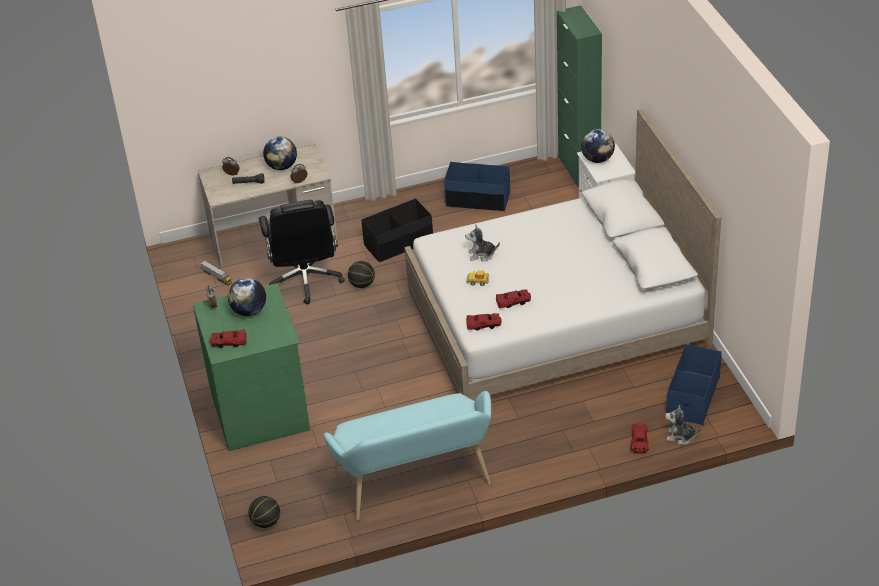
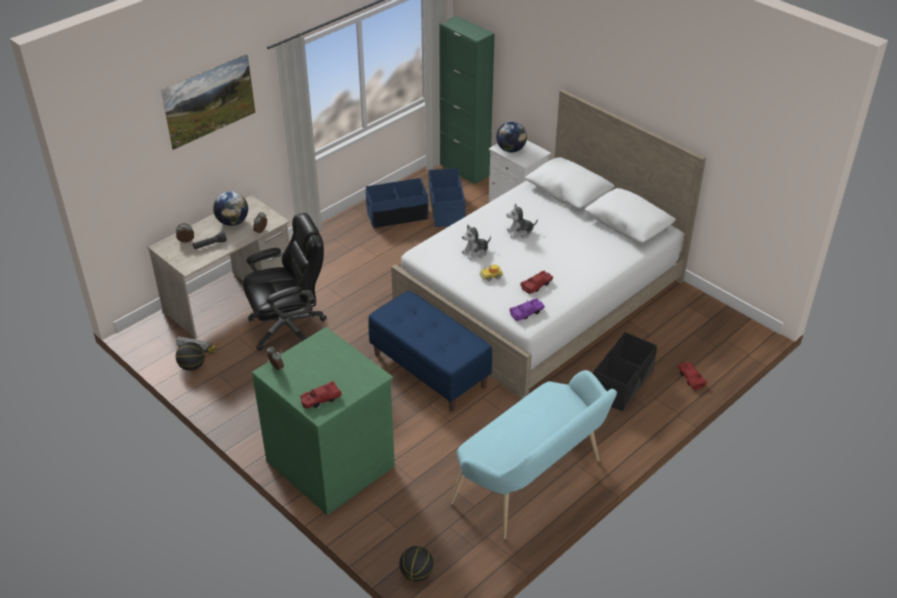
camera: 30 degrees left, 0 degrees up
(249, 311) = (318, 362): globe -> none
(276, 63) = (212, 116): none -> picture
(305, 280) = (289, 327): black office chair -> black office chair turned 75 degrees counterclockwise
(362, 284) = (346, 316): basketball -> basketball (192, 366)
(399, 243) = (354, 270): black storage box -> black storage box (622, 384)
(401, 357) = (430, 370): none -> blue bench
(483, 325) = (527, 313): red toy car -> purple toy car
(680, 436) = (720, 364): plush toy -> plush toy (520, 232)
(692, 397) = (702, 328): blue storage box -> blue storage box (446, 209)

